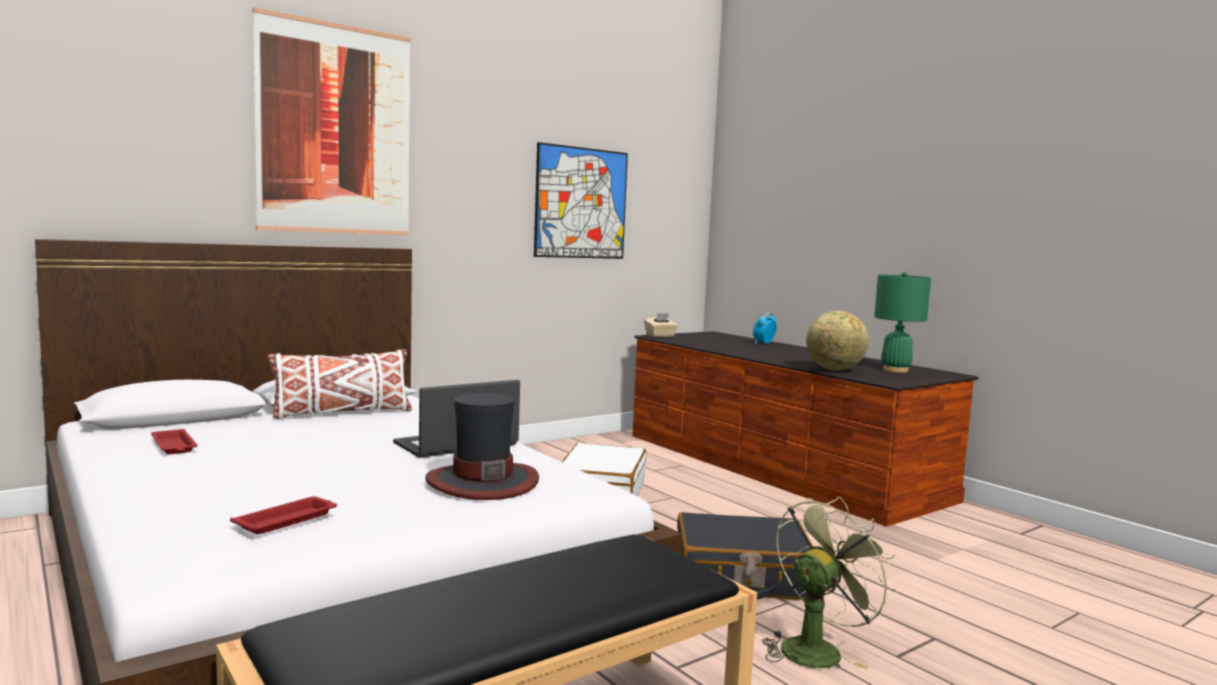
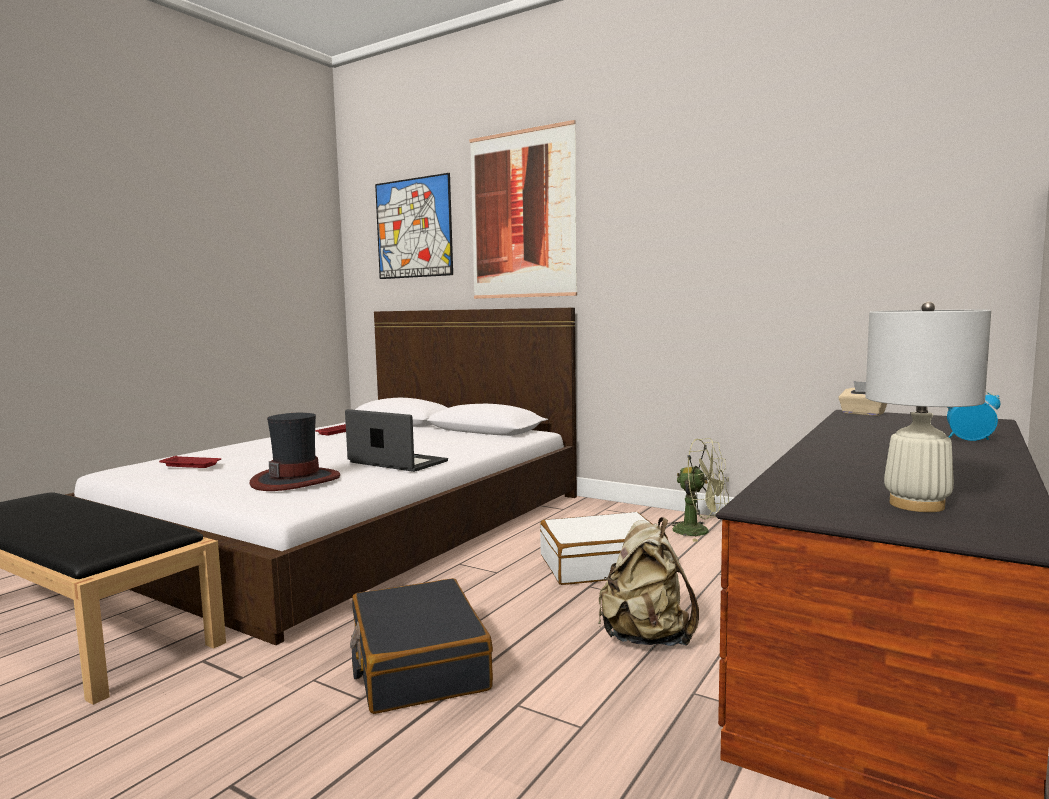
camera: 70 degrees right, 0 degrees up
(342, 413) = (456, 434): white pillow -> none
(581, 203) = (772, 243): picture -> picture (413, 228)
(742, 509) = (646, 638): none -> beige backpack
(817, 649) = (244, 727): green fan -> green fan (699, 532)
(834, 370) = (797, 478): globe -> none
(895, 370) = (916, 505): green table lamp -> white table lamp

